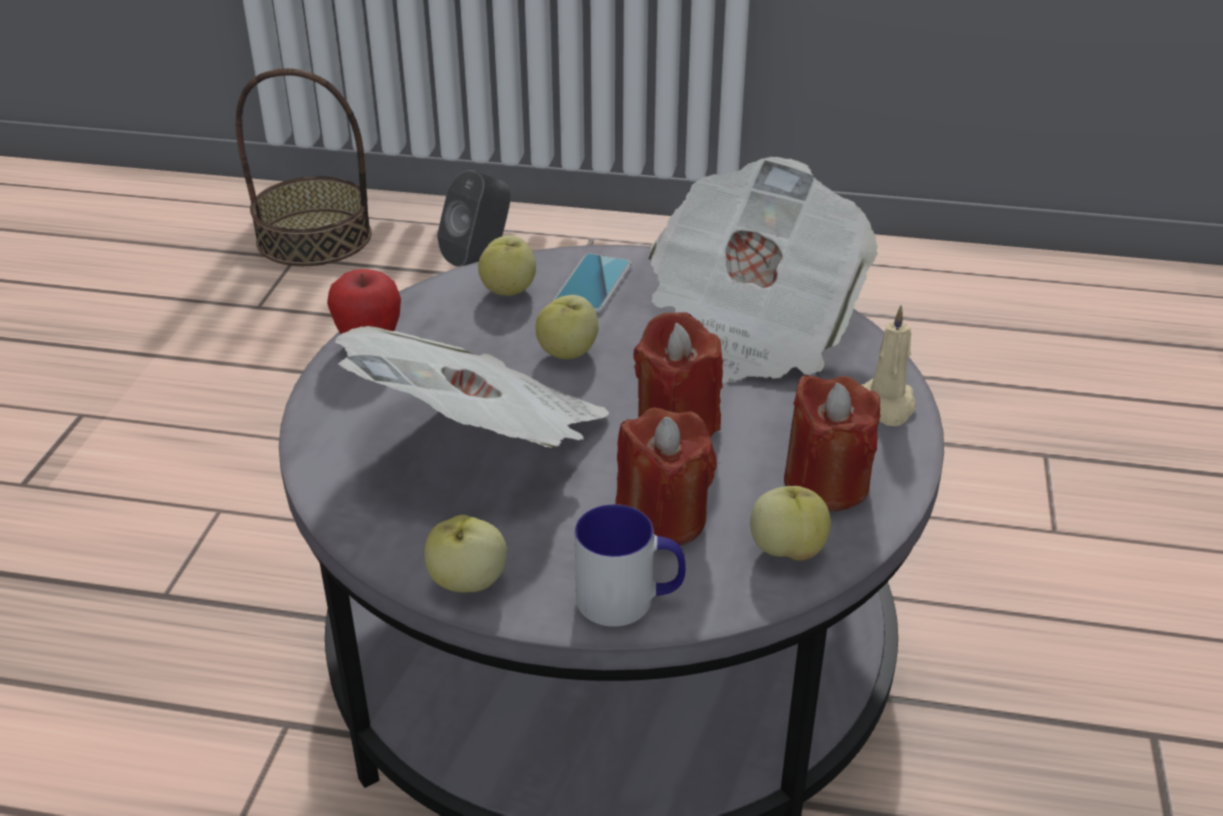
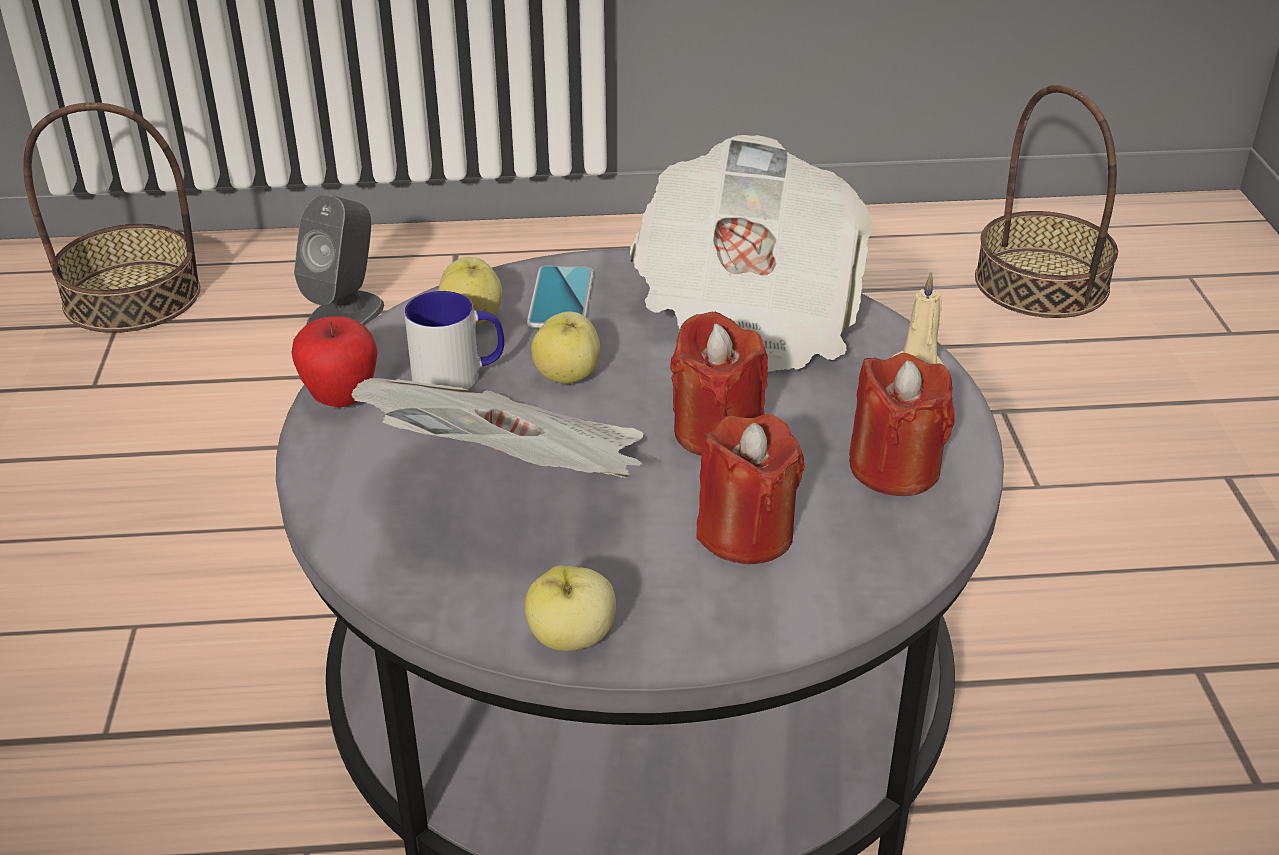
camera: 15 degrees left, 0 degrees up
(629, 599) = (750, 624): mug -> mug (459, 376)
(787, 550) = (886, 542): apple -> none
(1129, 341) = (1042, 283): none -> basket

